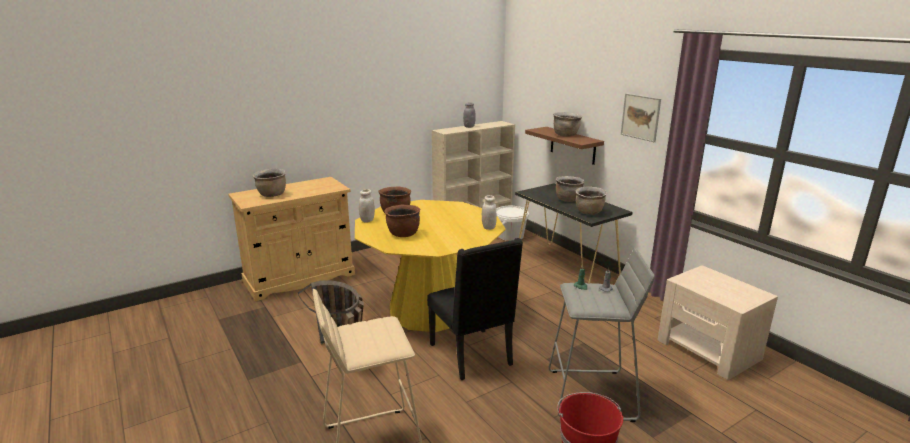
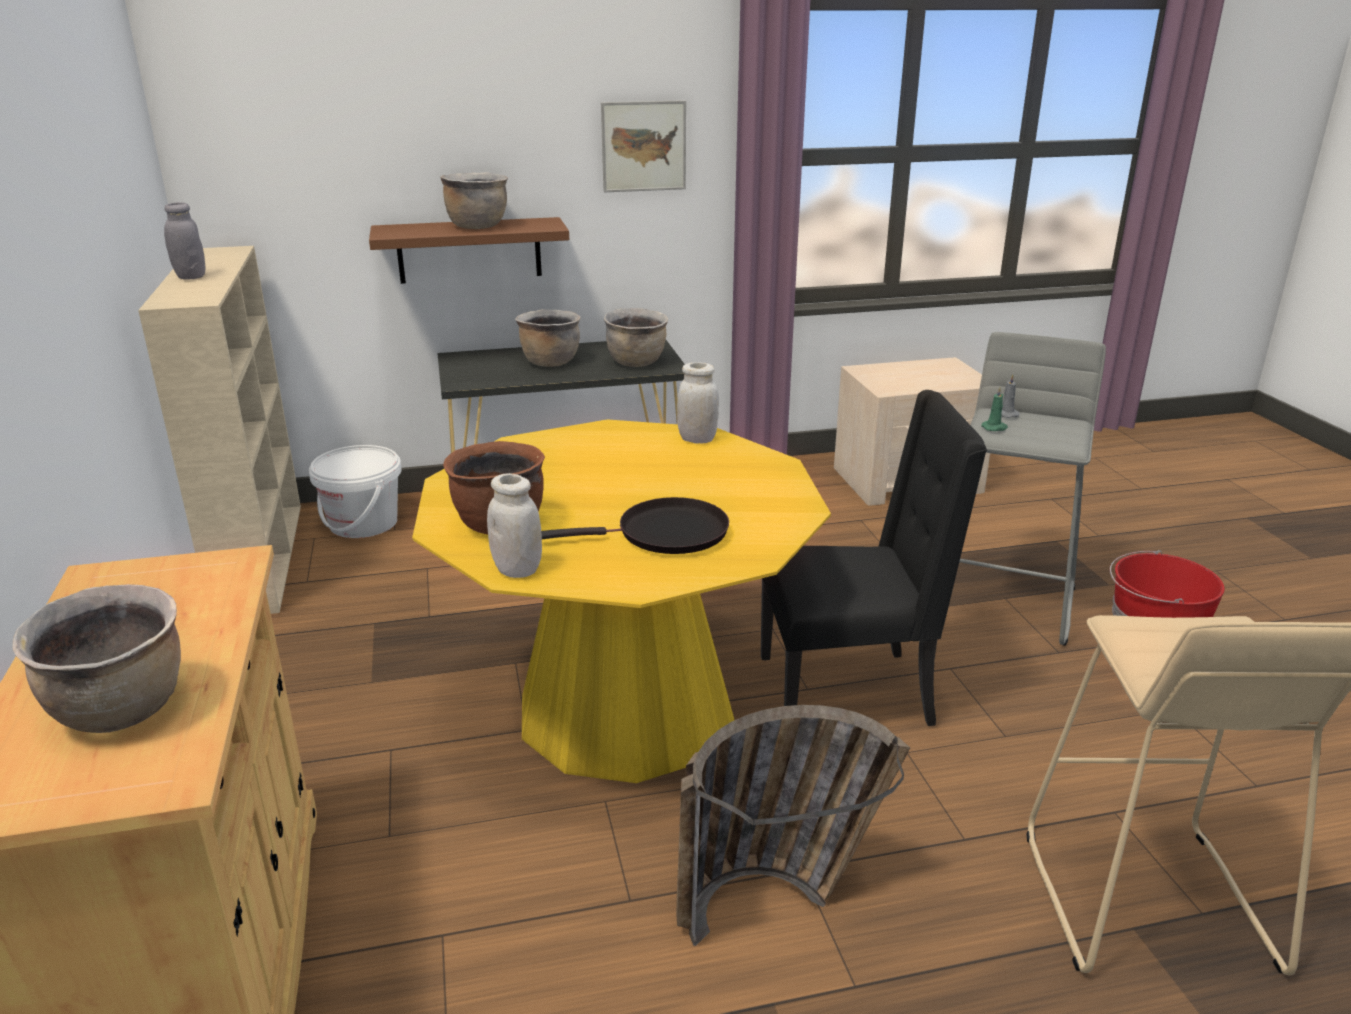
camera: 70 degrees left, 5 degrees up
(403, 234) = (665, 534): brown cooking pot -> black frying pan

